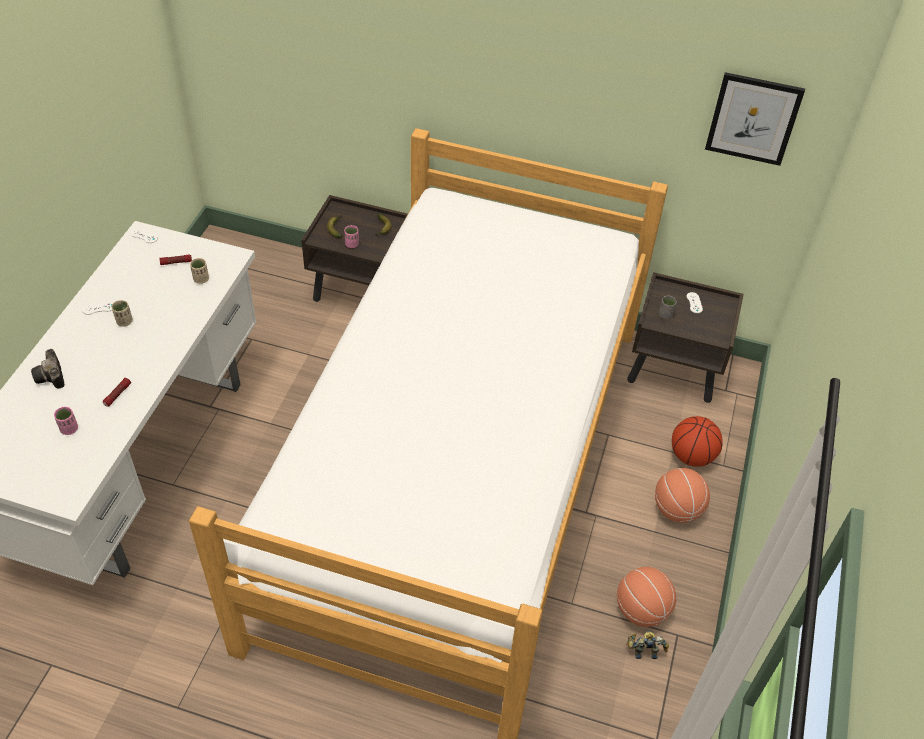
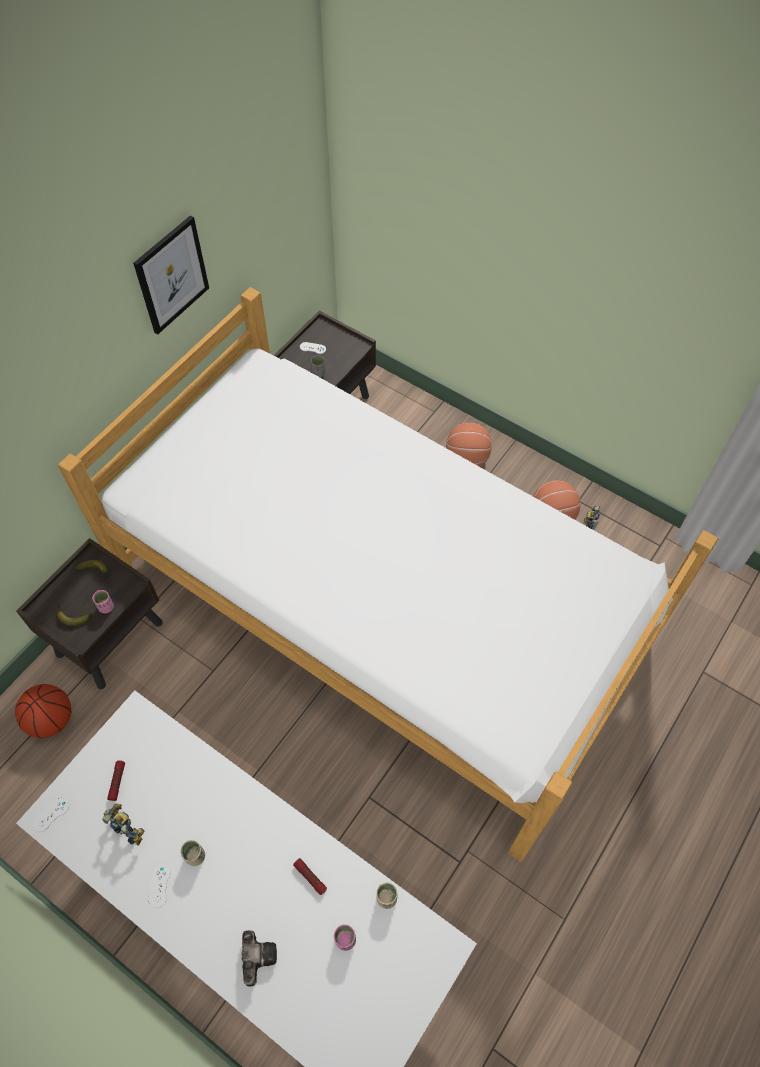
camera: 70 degrees left, 10 degrees up
(52, 377) = (257, 955): camera -> camera turned 90 degrees counterclockwise
(141, 279) = (130, 828): none -> toy robot
(201, 279) = (159, 756): beige cup -> beige cup (386, 898)
(691, 456) = (418, 429): basketball -> basketball (51, 720)
(753, 118) = (274, 174): picture -> picture (171, 275)

